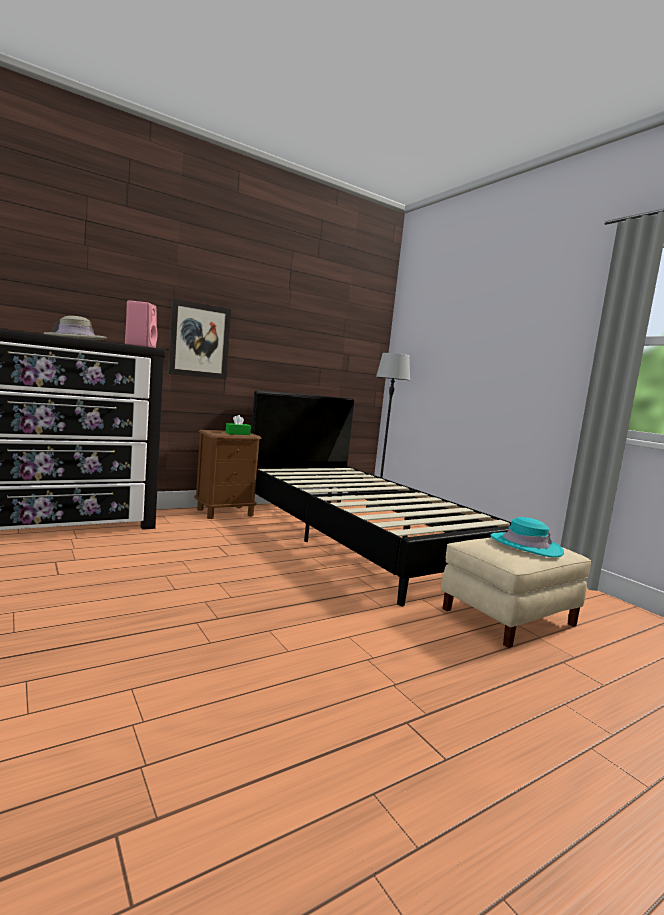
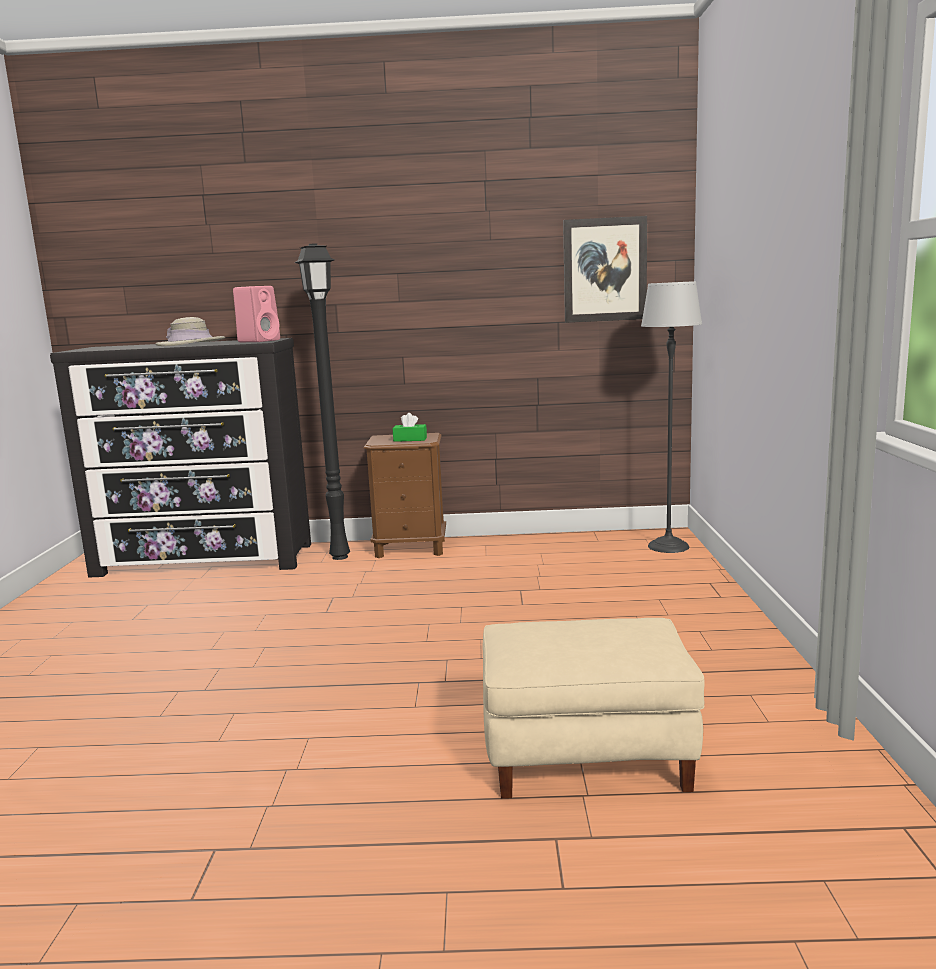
camera: 35 degrees right, 5 degrees up
(178, 519) = (338, 557): none -> black floor lamp
(199, 340) = (358, 314): picture -> picture (604, 270)
(360, 538) = (549, 599): black bed -> none
(525, 545) = (595, 640): turquoise hat -> none

